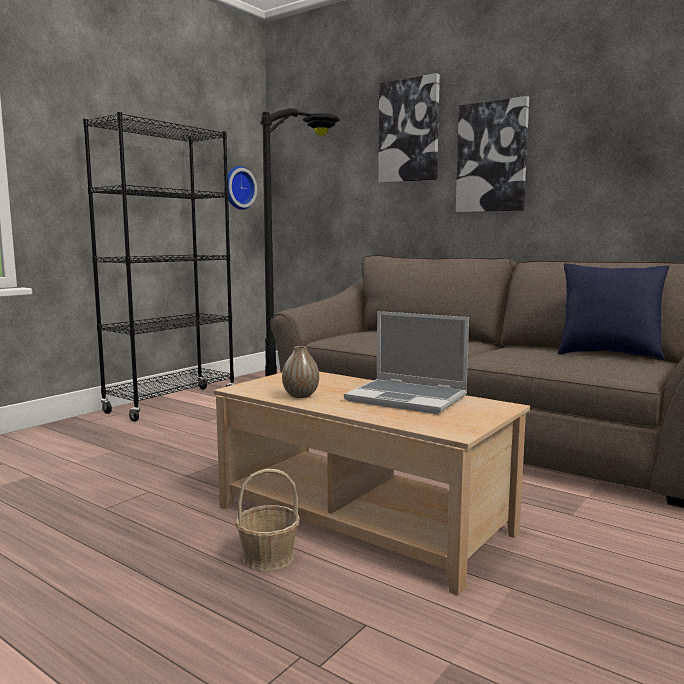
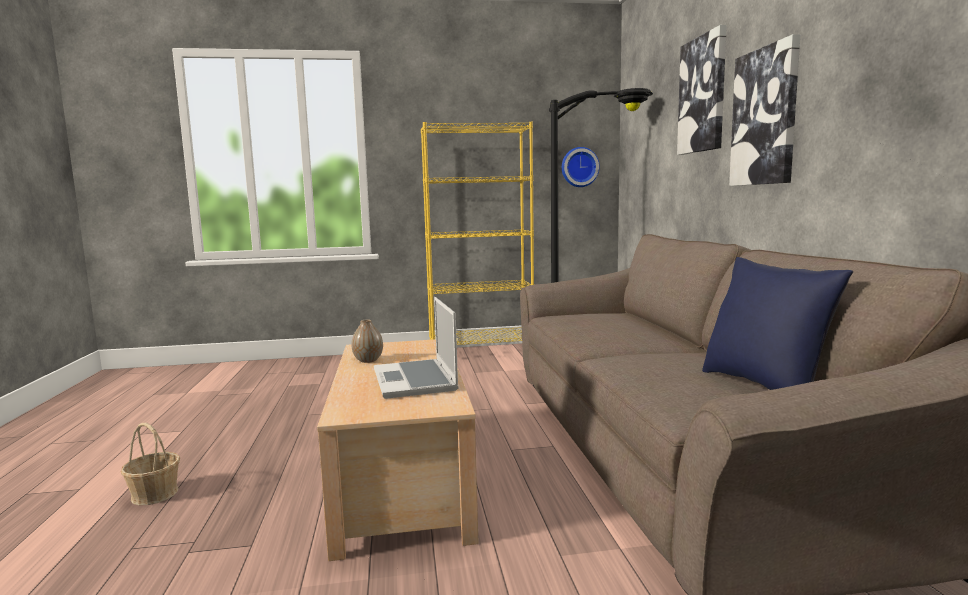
camera: 45 degrees right, 0 degrees up
(172, 403) = (481, 353): black bookcase -> yellow bookcase
(268, 557) = (304, 478): basket -> basket (155, 494)

